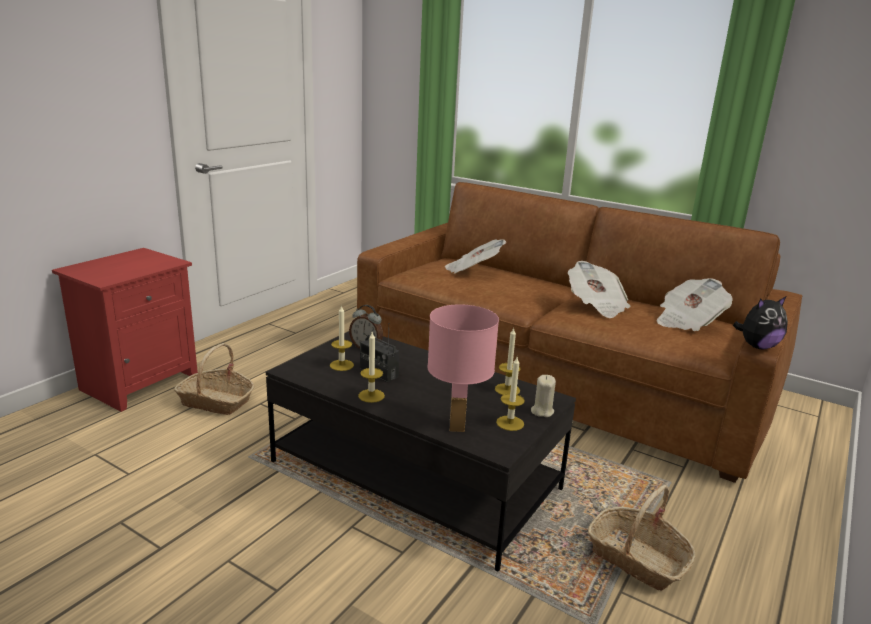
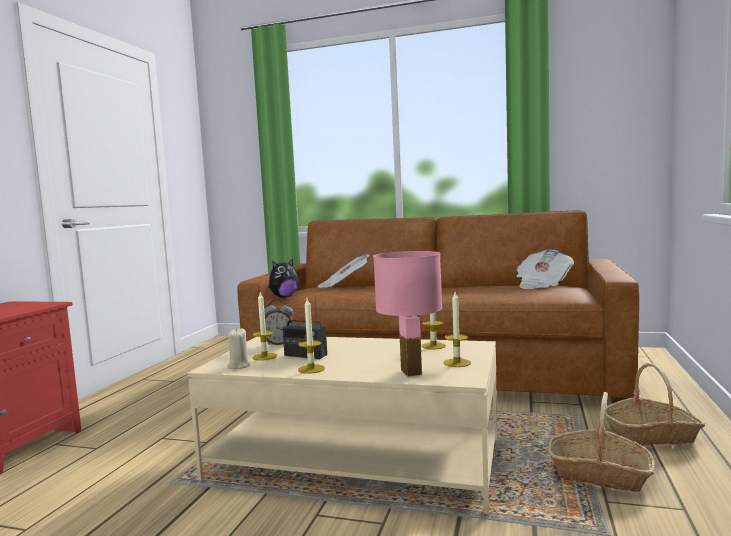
camera: 15 degrees left, 15 degrees down
(216, 401) = (111, 445): basket -> basket (651, 434)
(415, 476) = (356, 460): black coffee table -> beige coffee table
(542, 411) = (476, 352): beige candle -> beige candle (238, 366)
(596, 306) = (464, 288): newspaper -> none
(757, 346) = (616, 278): plush toy -> plush toy (284, 297)

